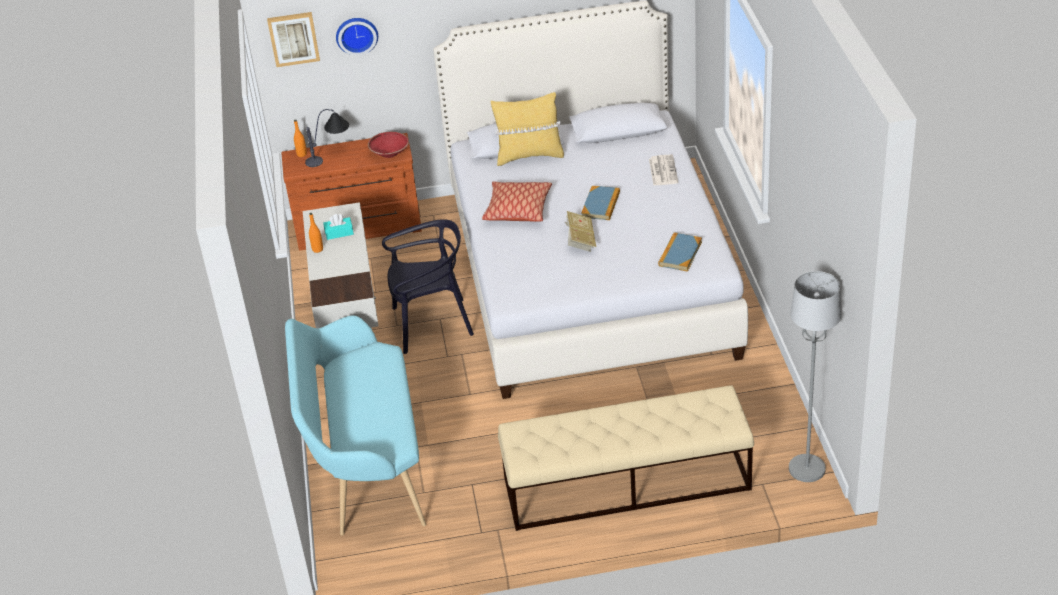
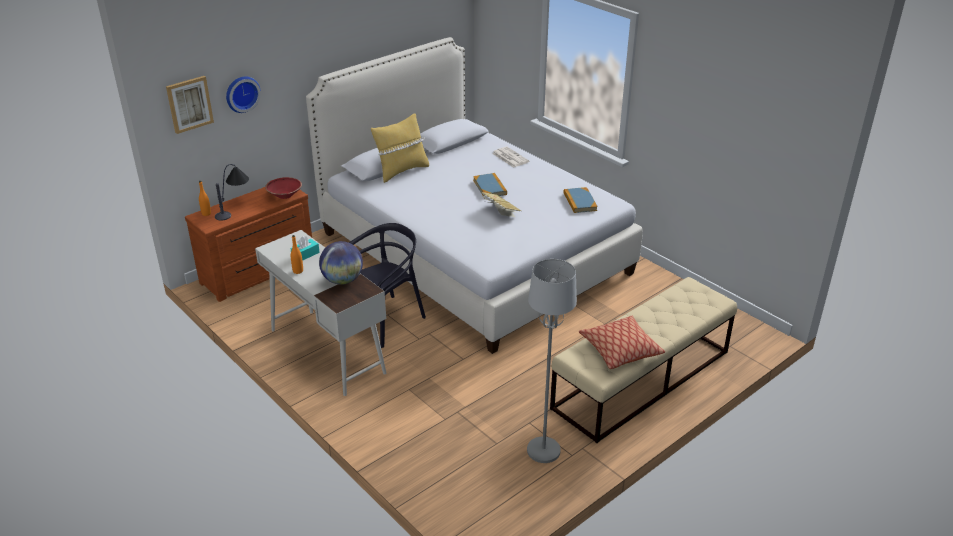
camera: 35 degrees left, 5 degrees down
(347, 273) = (342, 280): none -> globe
(366, 467) = (430, 442): turquoise bench -> none
(517, 209) = (430, 205): pillow -> pillow (620, 349)
(807, 469) = (746, 327): grey floor lamp -> grey floor lamp (544, 451)

